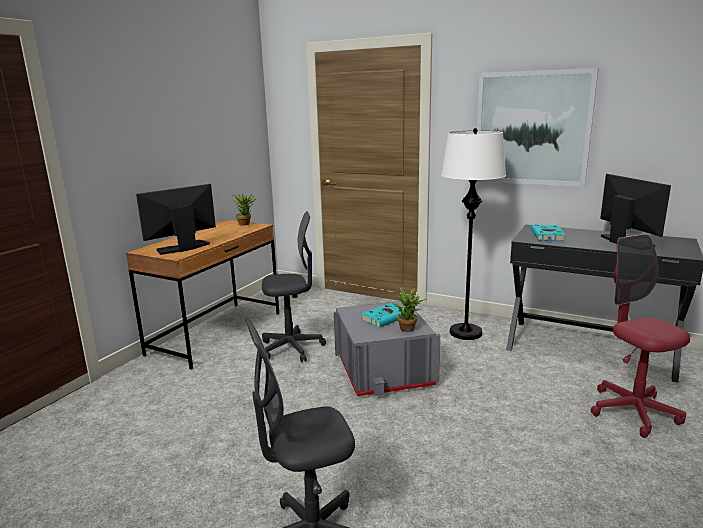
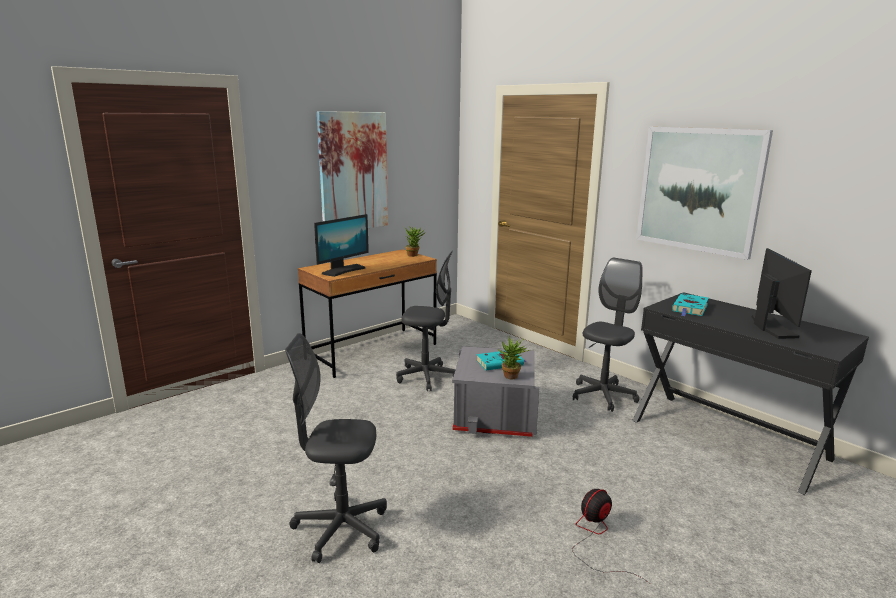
camera: 20 degrees right, 0 degrees up
(172, 138) = (353, 172): none -> picture
(183, 248) = (343, 270): monitor -> monitor turned 150 degrees clockwise
(466, 332) = (603, 396): white floor lamp -> grey office chair
(561, 469) = (596, 538): none -> fan
(633, 411) = (721, 509): red office chair -> none

